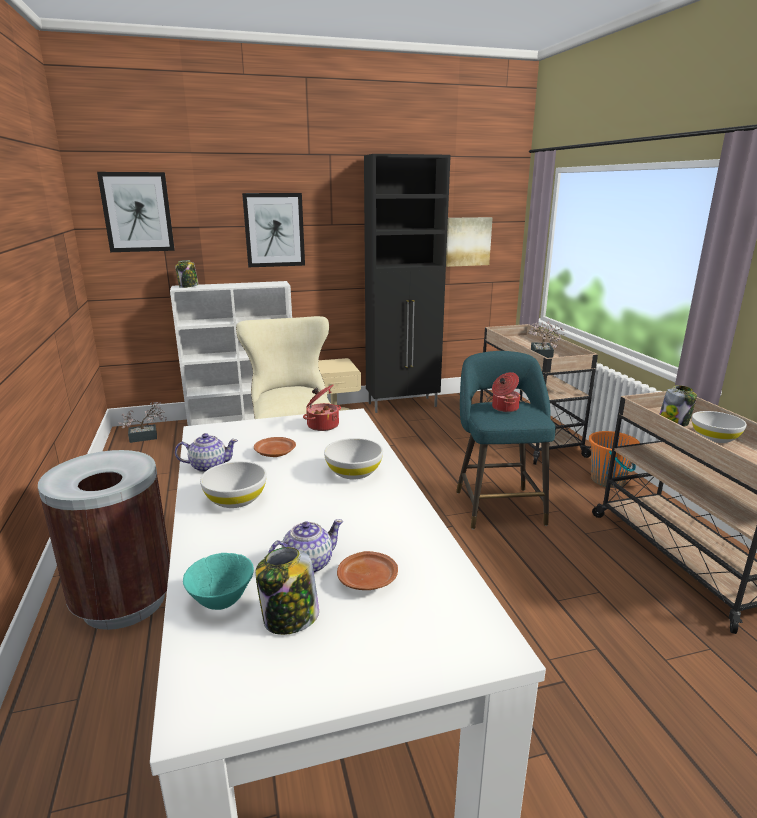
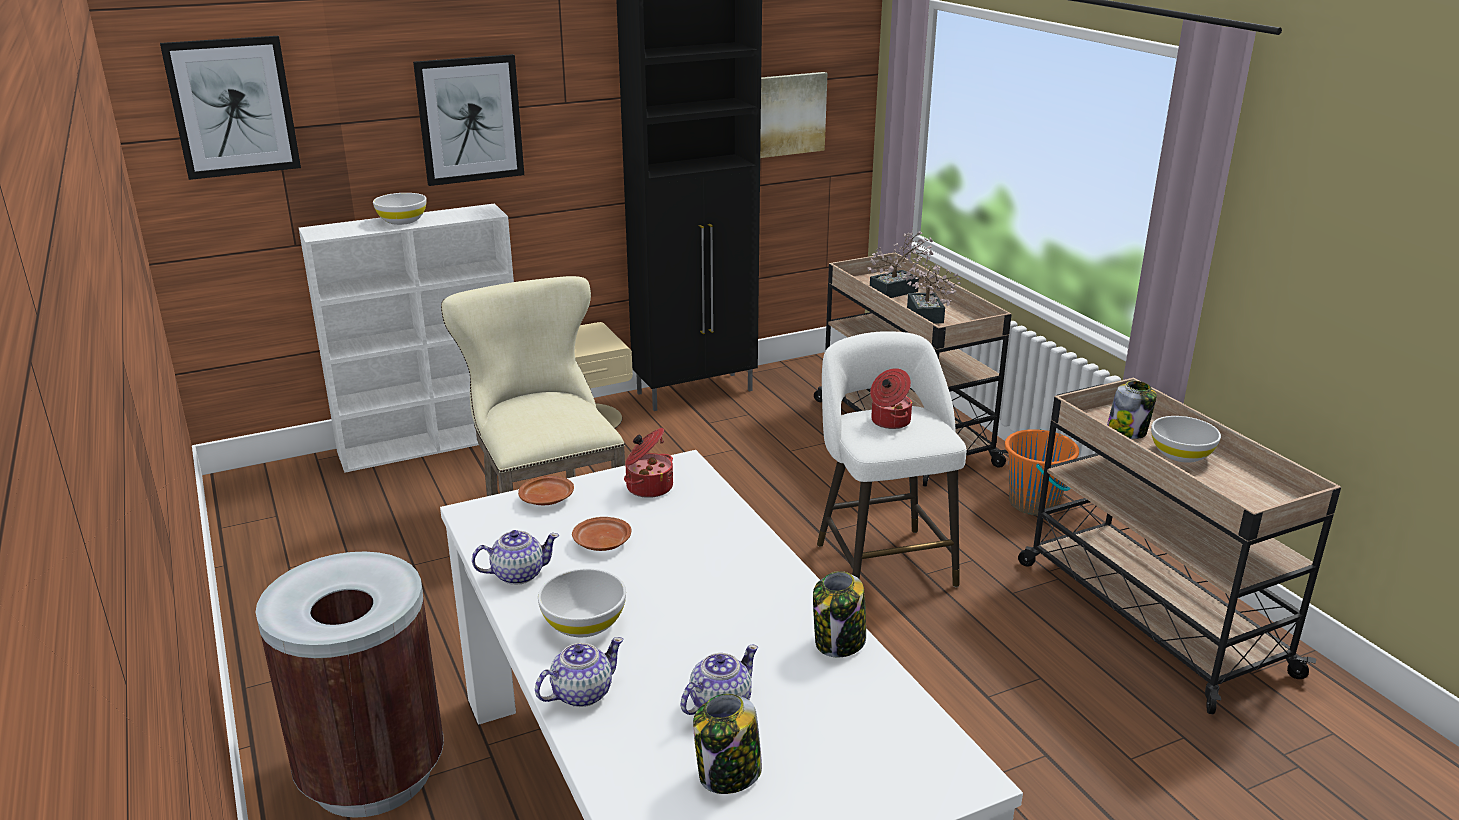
camera: 10 degrees left, 5 degrees up
(147, 437) = (276, 491): potted plant -> potted plant (898, 290)
(188, 286) = (331, 230): jar -> jar (839, 642)
(207, 545) = (581, 693): none -> teapot
(221, 602) = (638, 765): turquoise bowl -> none
(353, 472) = (725, 563): white bowl -> white bowl (402, 220)
(368, 579) = (800, 715): brown plate -> brown plate (547, 499)
(498, 505) = (882, 560): turquoise stool -> white stool

